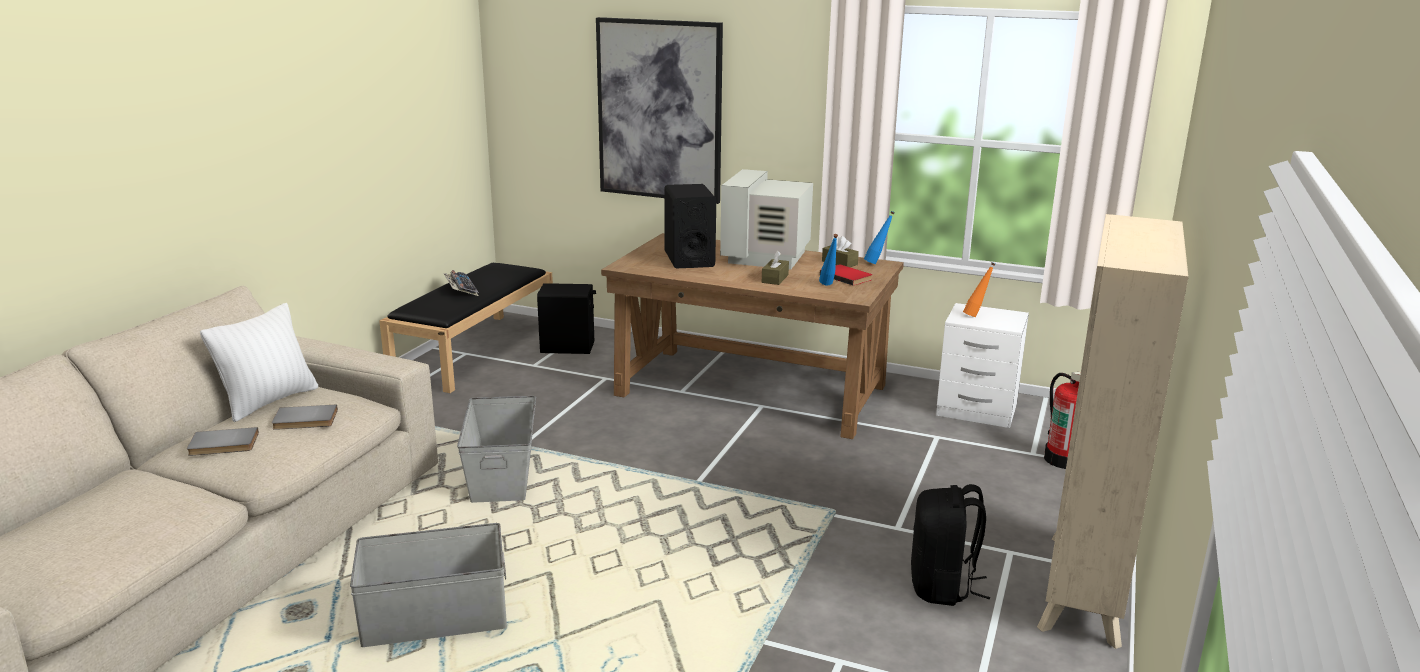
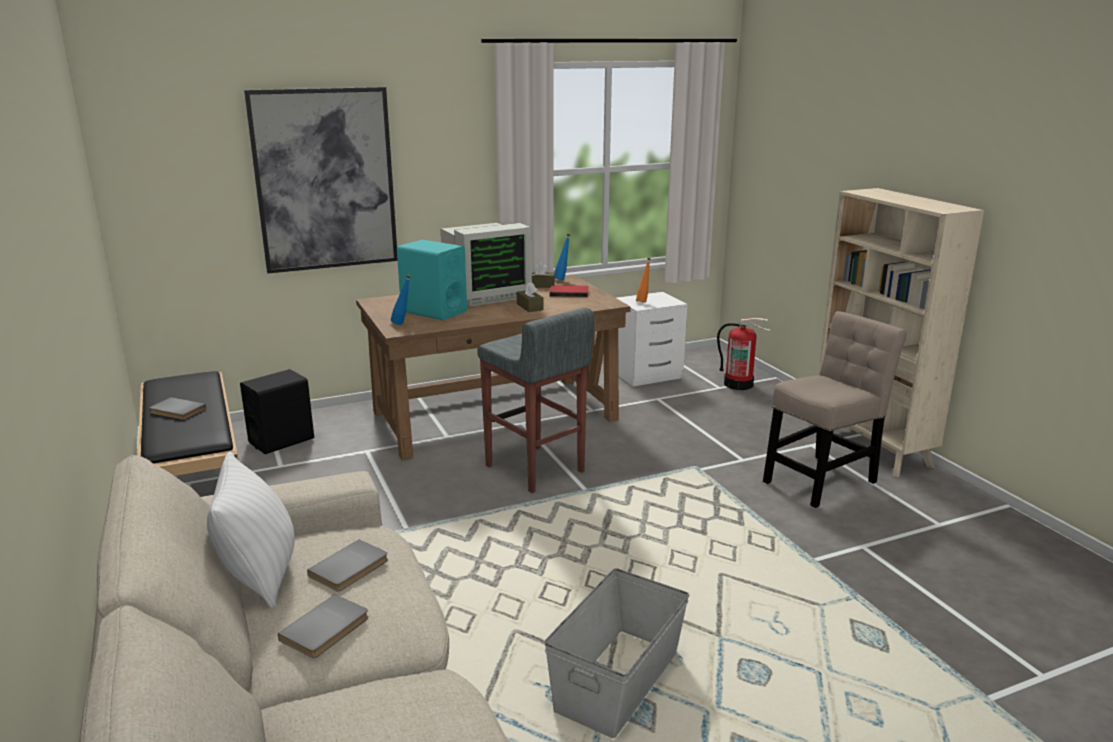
camera: 45 degrees left, 0 degrees up
(460, 289) = (176, 411): keyboard -> grey book
(503, 474) = (440, 557): grey storage box -> none
(689, 259) = (433, 311): black speaker -> turquoise speaker
(692, 447) = (534, 469): none -> grey stool
(767, 257) = (484, 295): monitor -> monitor turned 90 degrees counterclockwise
(828, 286) = (574, 301): blue bottle -> blue bottle (402, 324)
(942, 587) = (822, 479): black backpack -> beige chair

